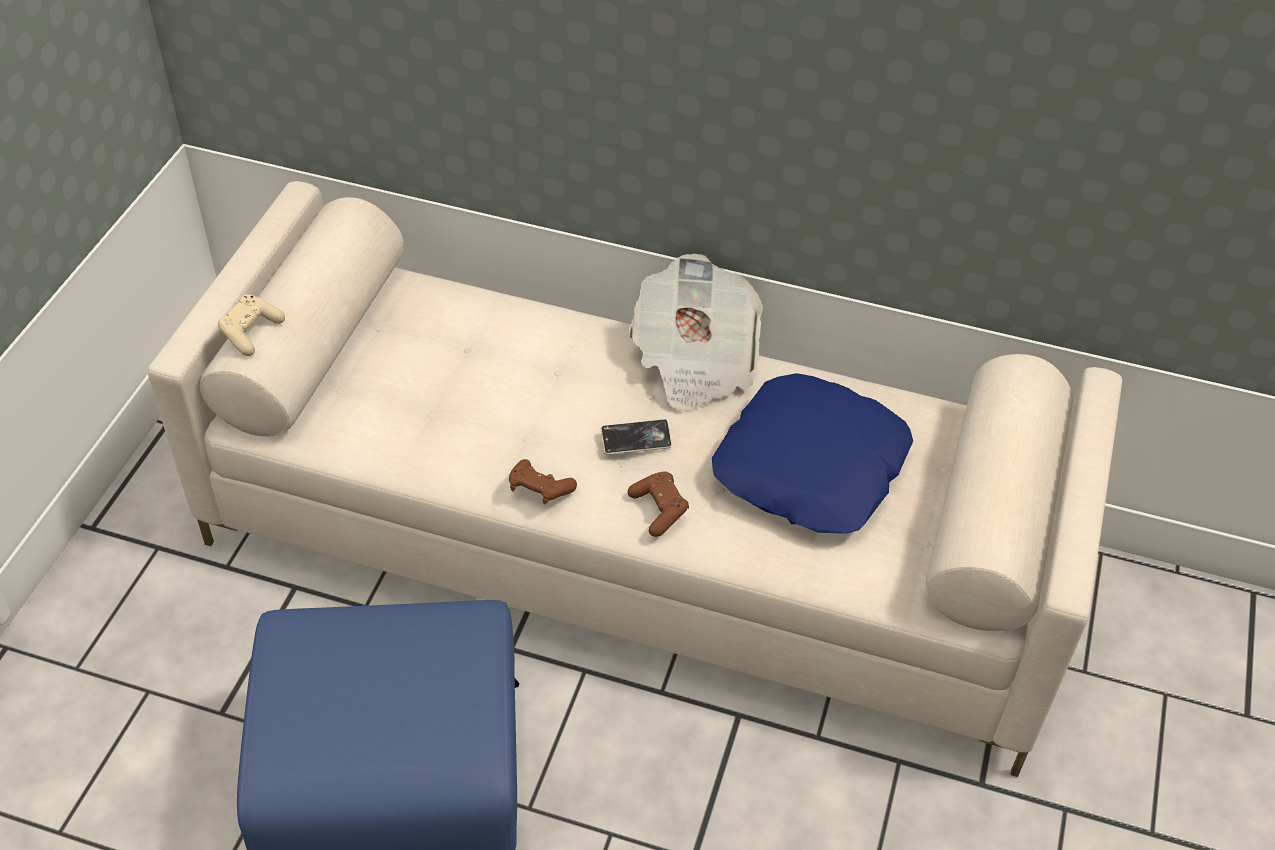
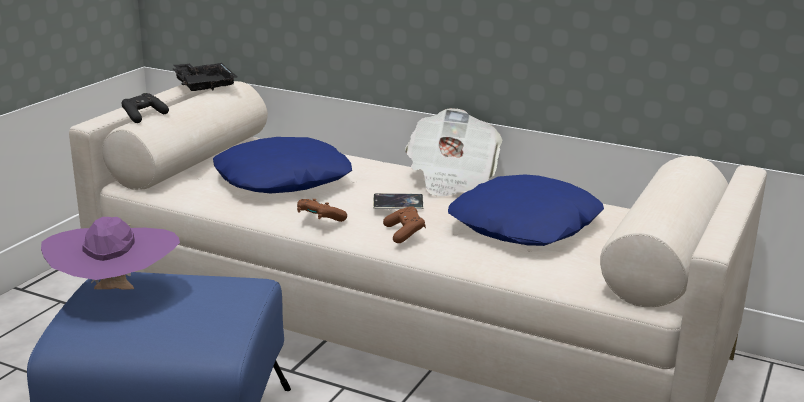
camera: 10 degrees right, 25 degrees down
(251, 332) = (143, 116): beige game controller -> black game controller
(307, 221) = (204, 85): none -> black tray
(311, 678) = (115, 293): none -> purple hat
(460, 388) = (282, 179): none -> blue pillow

